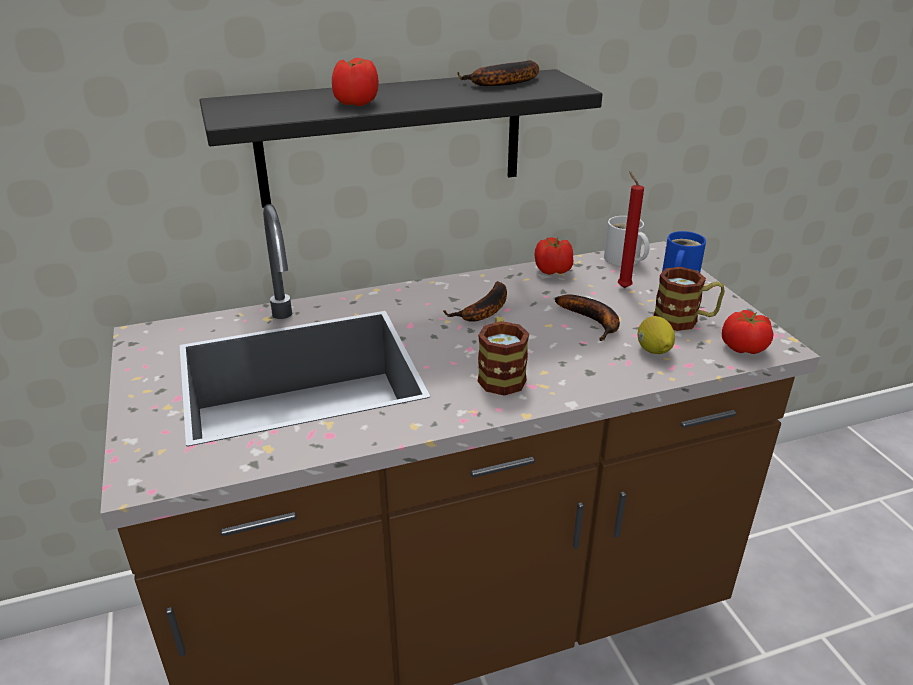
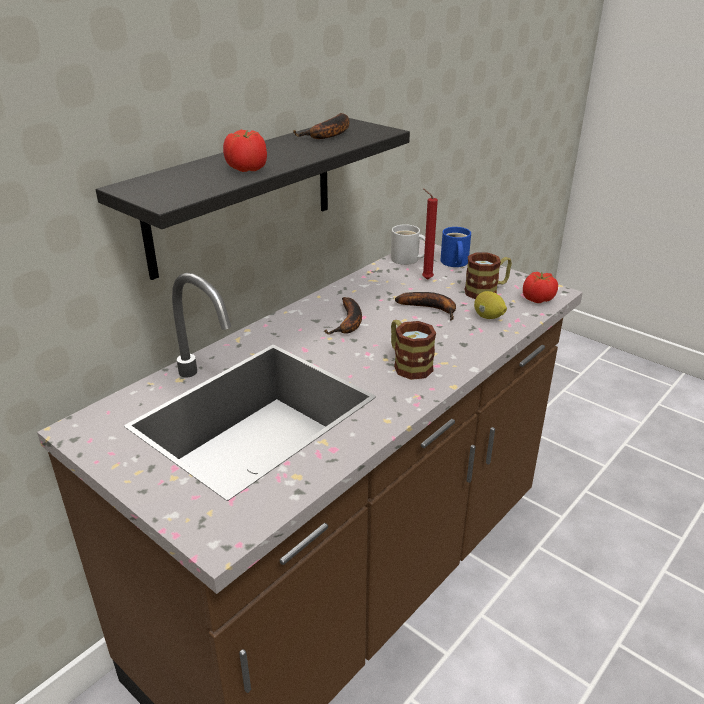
camera: 30 degrees left, 0 degrees up
(553, 271) = (367, 279): tomato -> none

